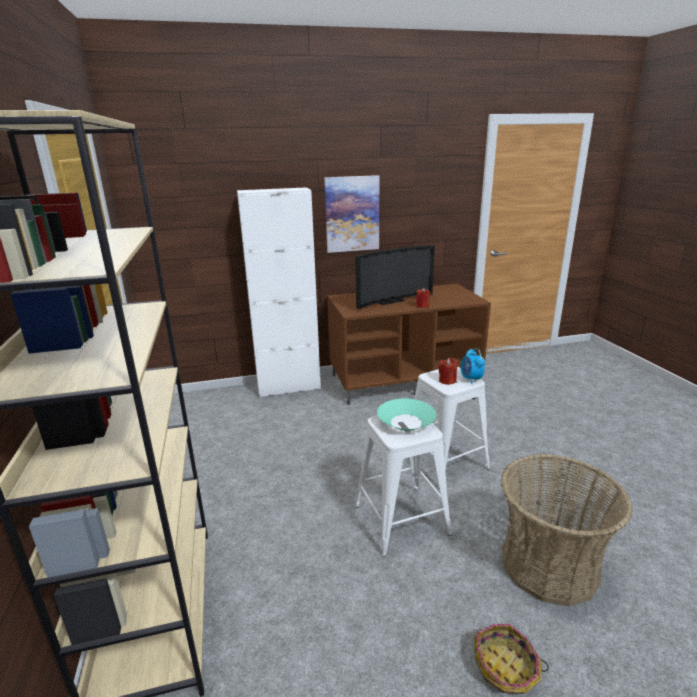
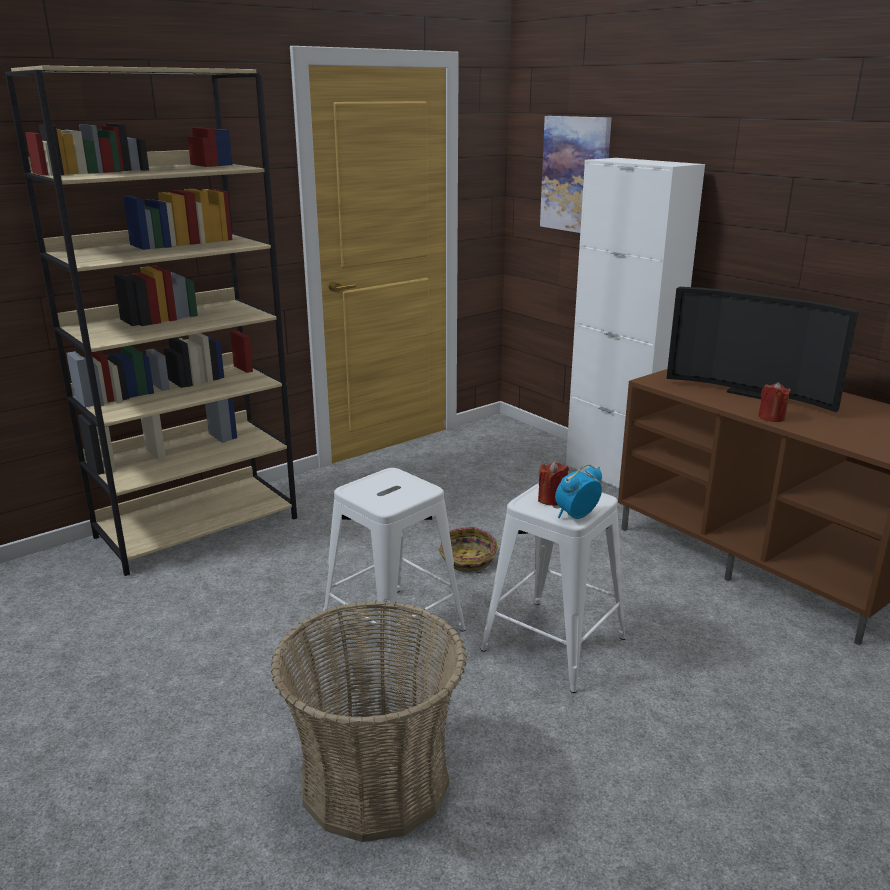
camera: 65 degrees right, 0 degrees up
(352, 214) = (776, 223): picture -> picture (575, 175)
(406, 422) = (399, 488): turquoise bowl -> none
(506, 668) = (188, 751): basket -> basket (467, 560)

